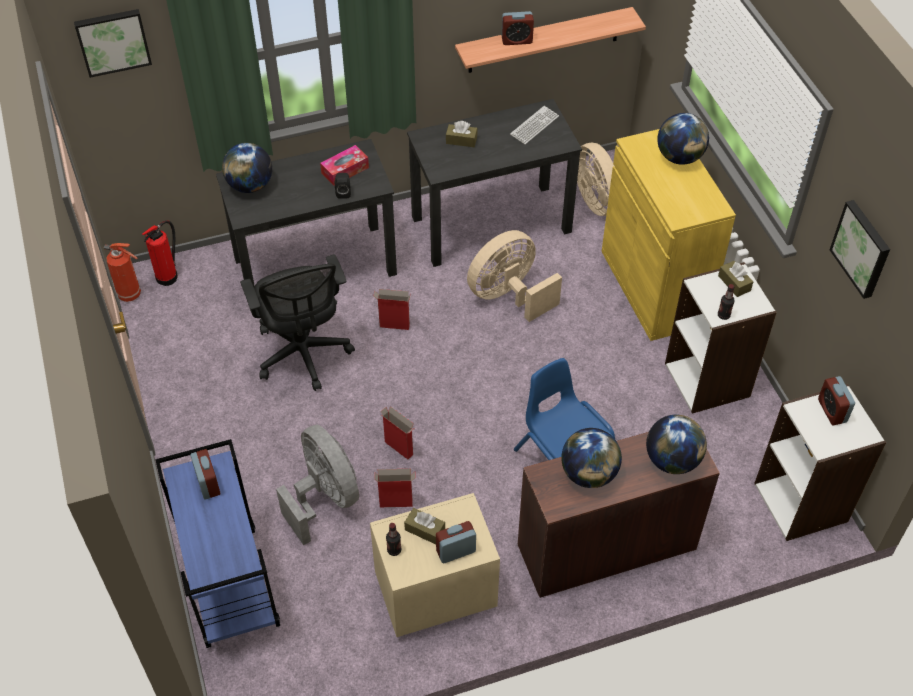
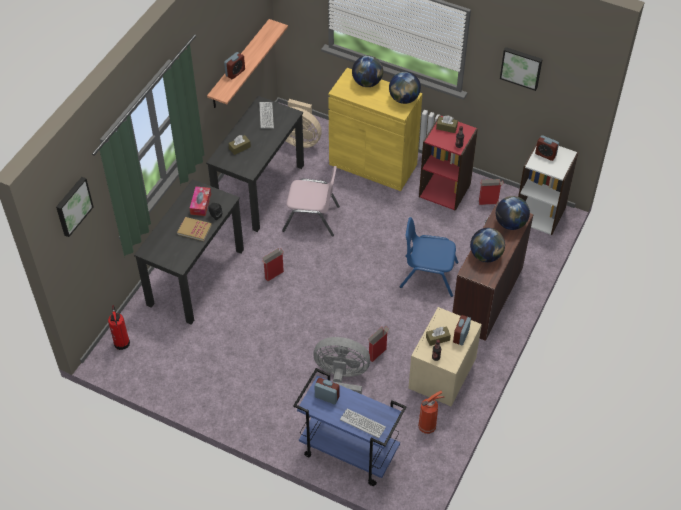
camera: 45 degrees left, 0 degrees up
(131, 294) = (113, 367): fire extinguisher -> fire extinguisher (428, 426)
(204, 548) = (362, 423): none -> keyboard
(250, 185) = (161, 247): globe -> globe (404, 99)
(303, 354) = (247, 324): black office chair -> none
(304, 192) = (194, 230): none -> book
(399, 448) = (348, 329): cardboard box -> cardboard box (488, 202)
(509, 296) = (311, 218): beige fan -> pink chair
(708, 380) = (445, 190): white bookcase -> red bookcase

